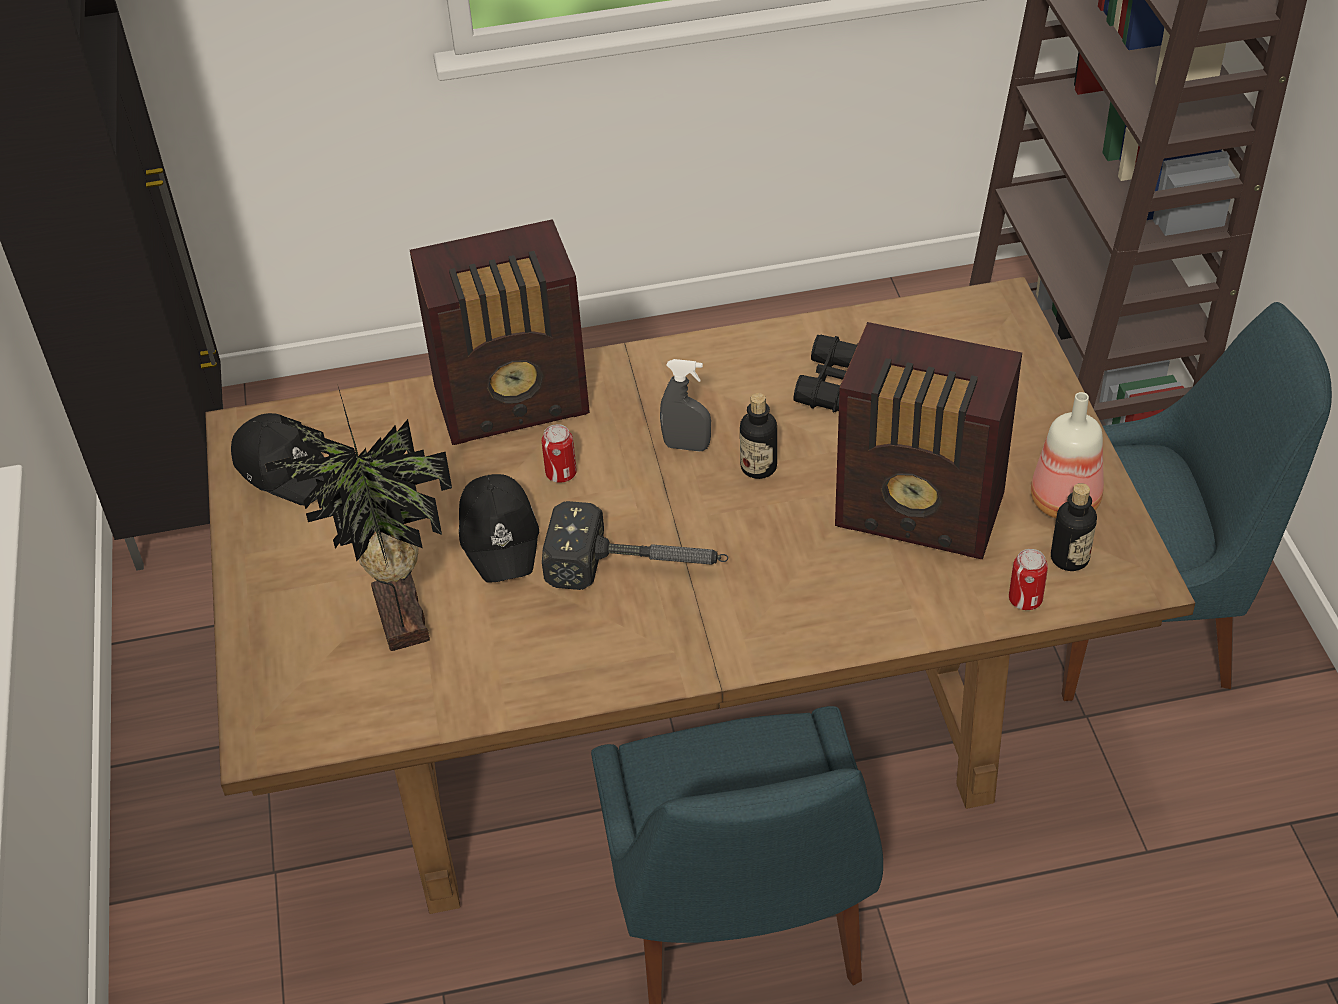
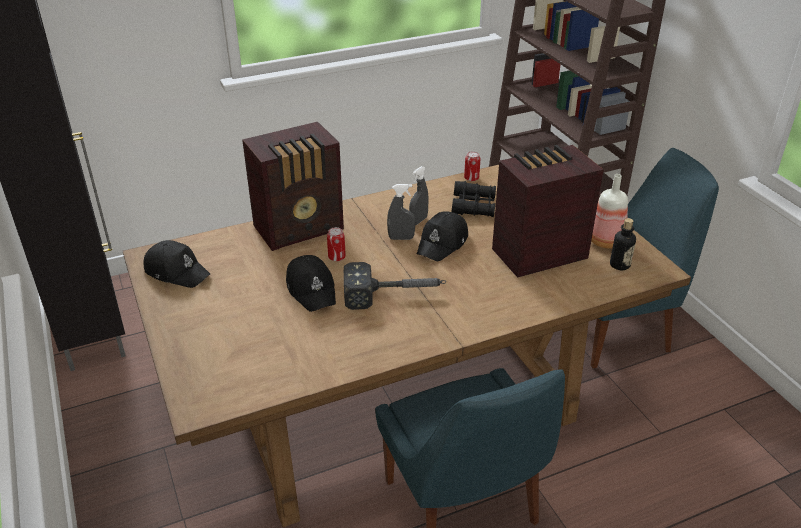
camera: 15 degrees left, 10 degrees down
(396, 621) = (263, 336): potted plant -> none
(730, 410) = (418, 221): none -> grey spray bottle
(758, 467) = (443, 243): bottle -> black cap
(922, 514) = (536, 254): radio -> radio turned 150 degrees clockwise
(1025, 599) = (606, 285): can -> can (471, 178)

